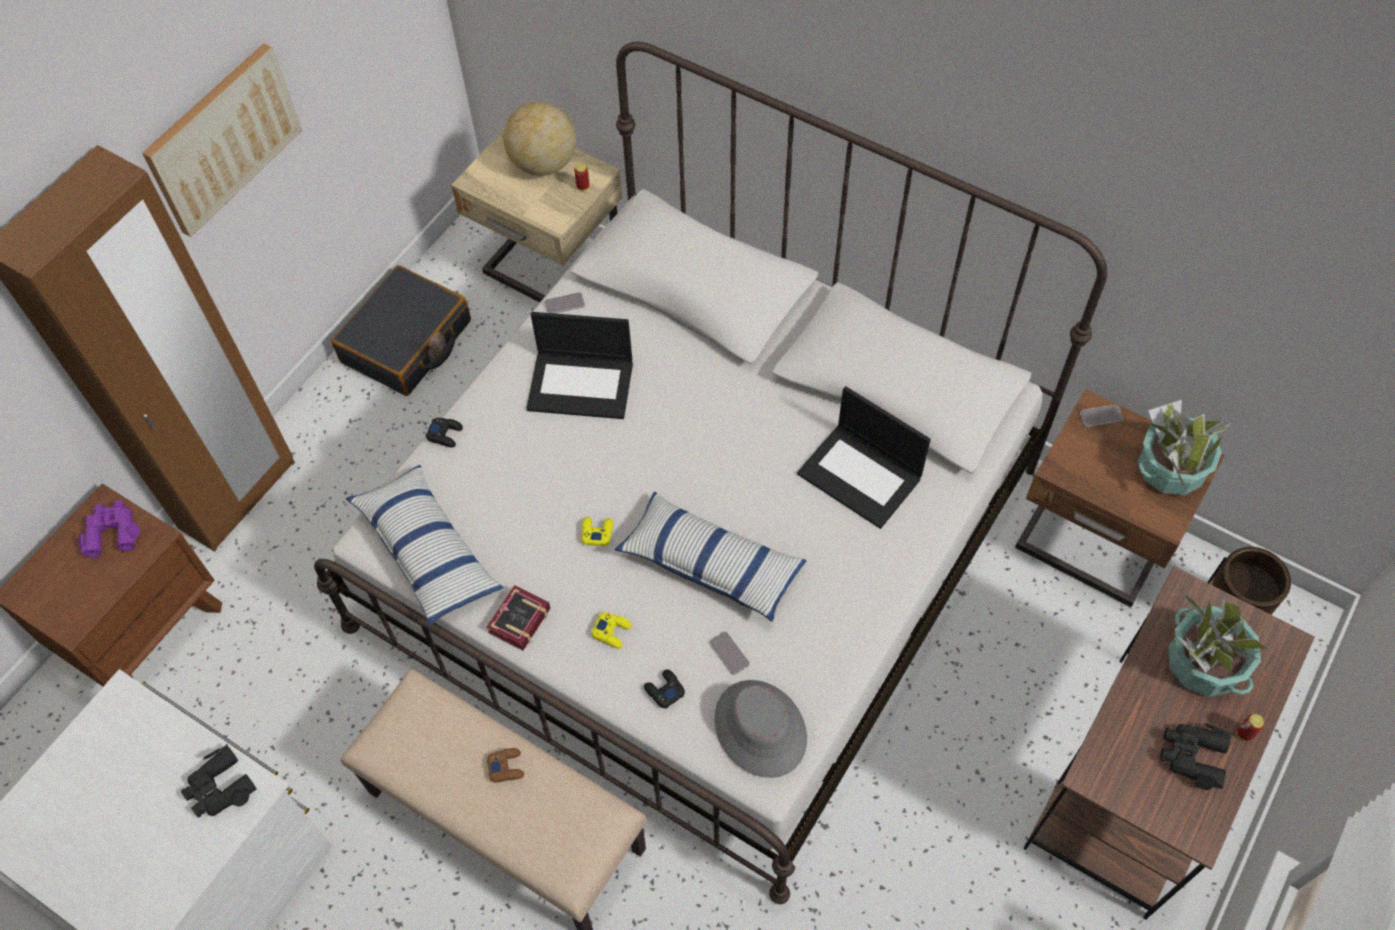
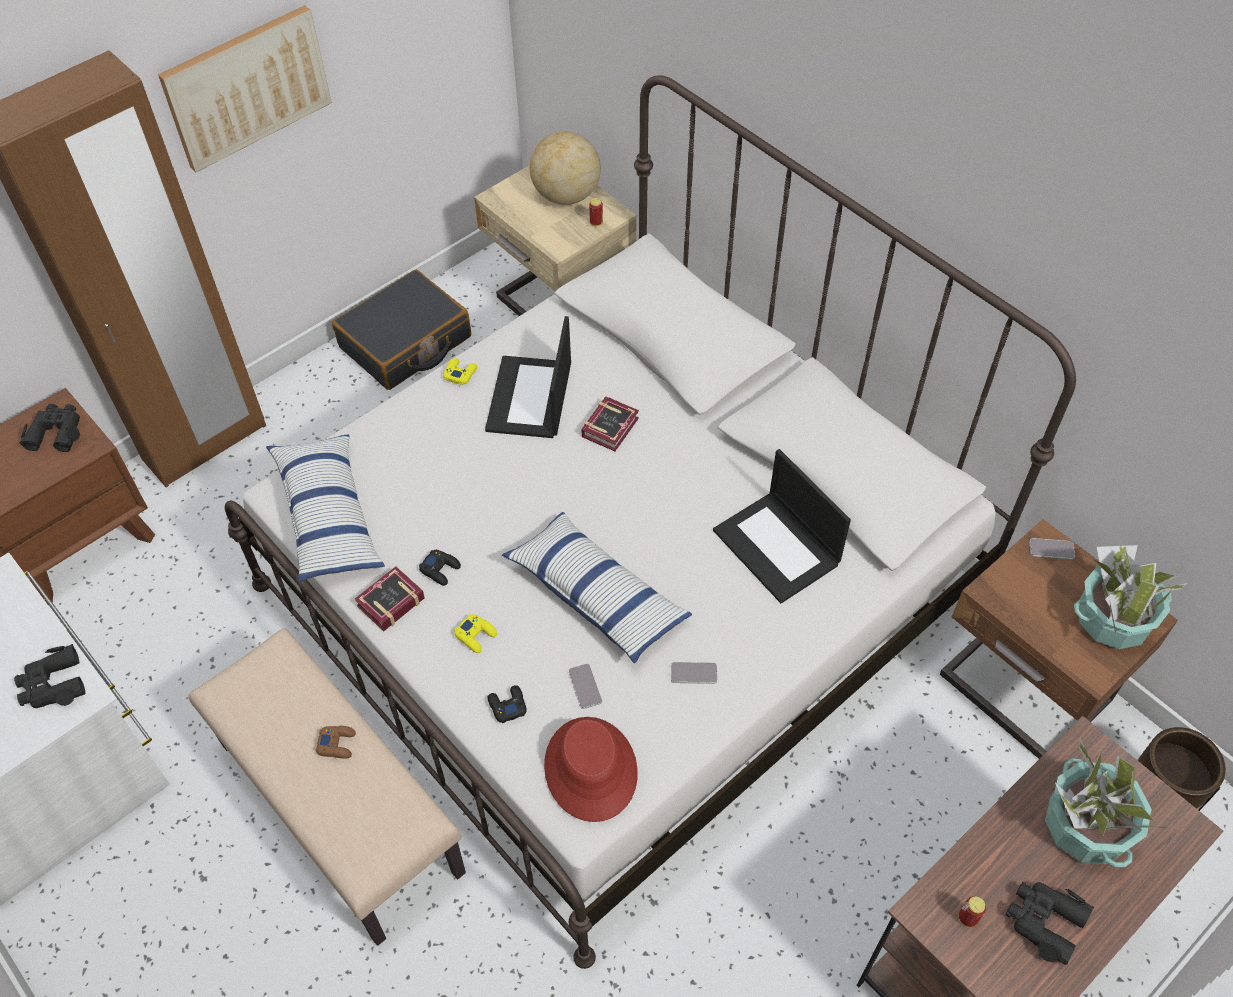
camera: 15 degrees right, 5 degrees down
(112, 532) = (56, 432): purple binoculars -> black binoculars
(445, 434) = (385, 414): black game controller -> black game controller (440, 569)
(565, 304) = (540, 322): phone -> phone (694, 673)
(582, 384) = (530, 398): laptop -> laptop turned 75 degrees clockwise
(597, 532) = (495, 538): yellow game controller -> yellow game controller (460, 373)
(670, 394) = (612, 426): none -> book
(759, 729) = (590, 769): grey hat -> red hat
(1244, 733) = (1111, 913): can -> can (967, 918)

